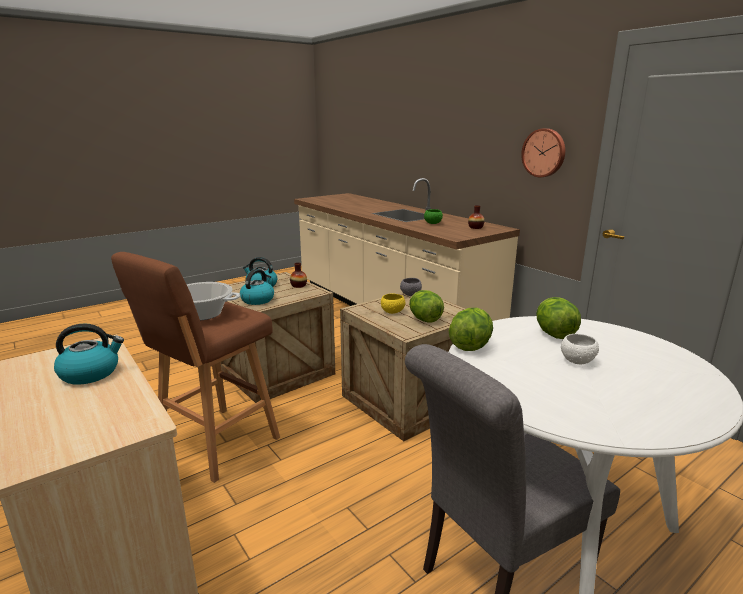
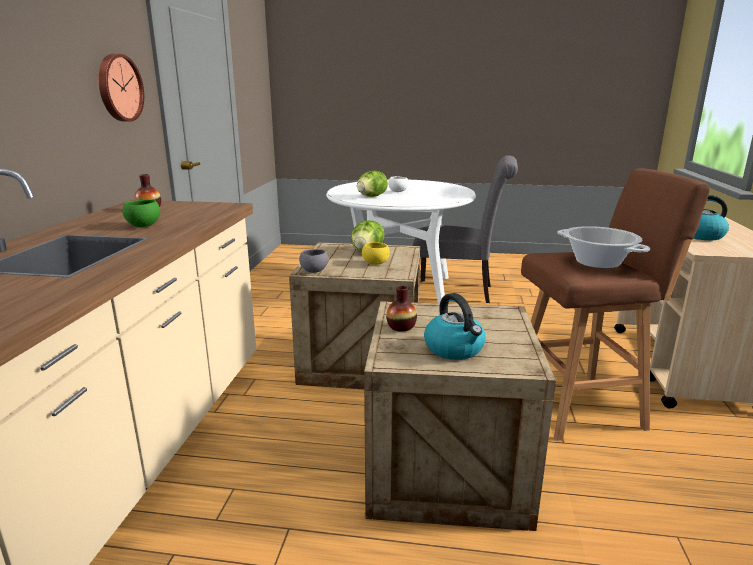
camera: 135 degrees left, 0 degrees up
(258, 300) = (490, 323): kettle -> none
(470, 346) = (429, 202): lettuce -> none

